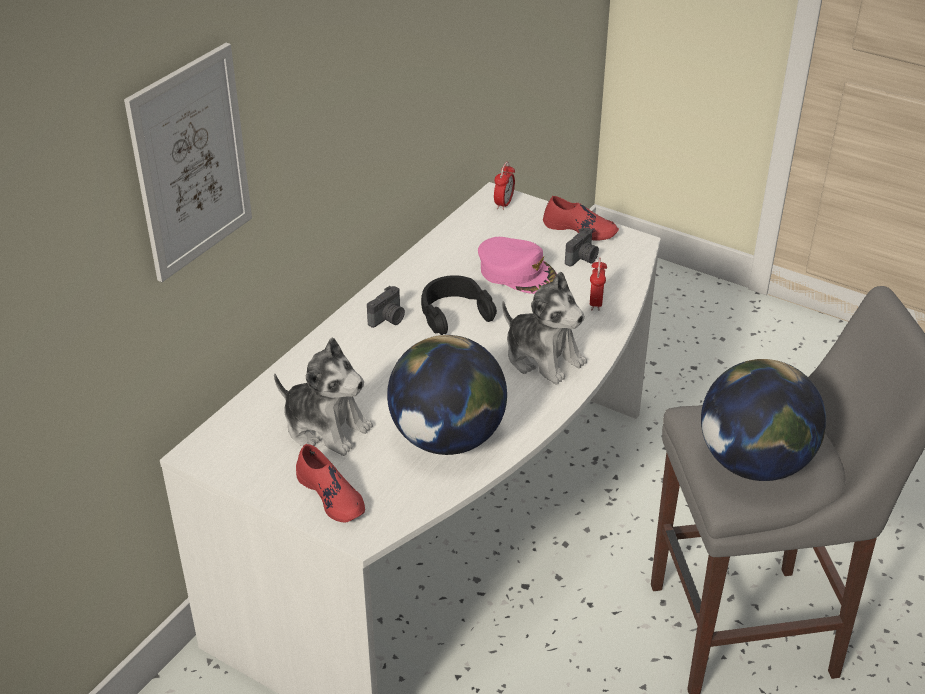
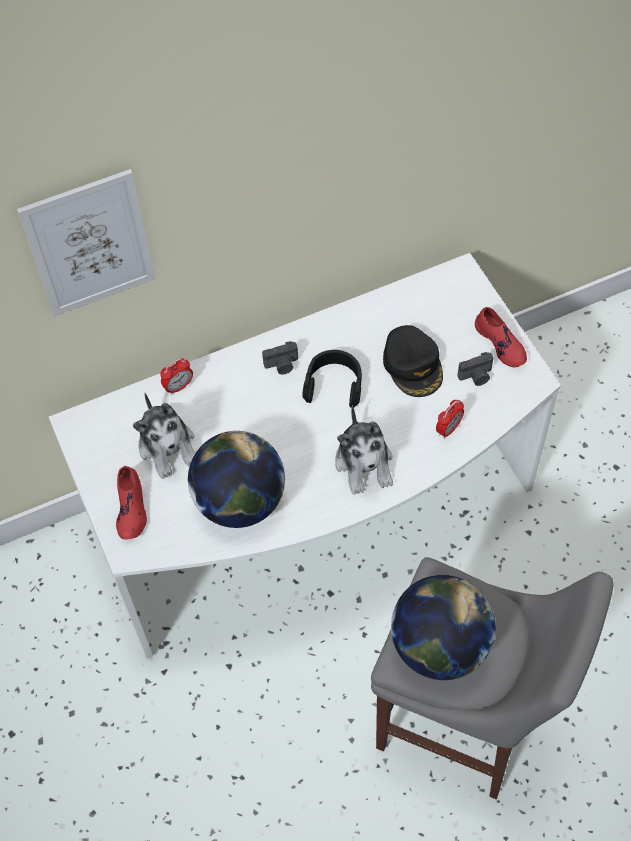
camera: 35 degrees right, 20 degrees up
(504, 204) = (461, 284): alarm clock -> alarm clock (178, 386)
(517, 272) = (413, 365): pink cap -> black cap

